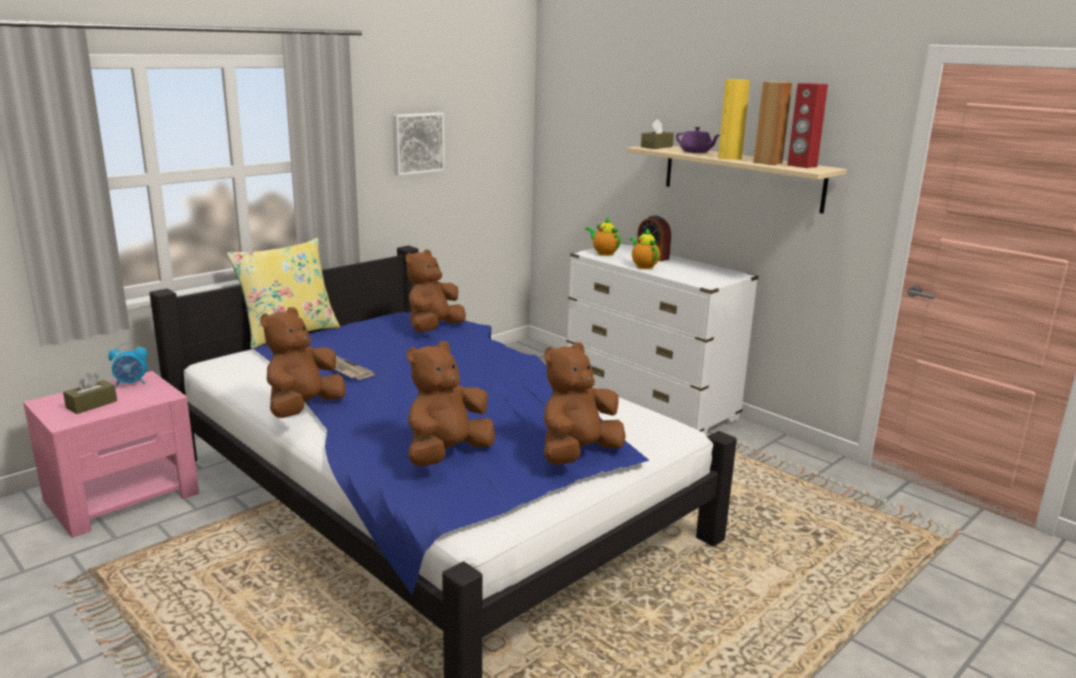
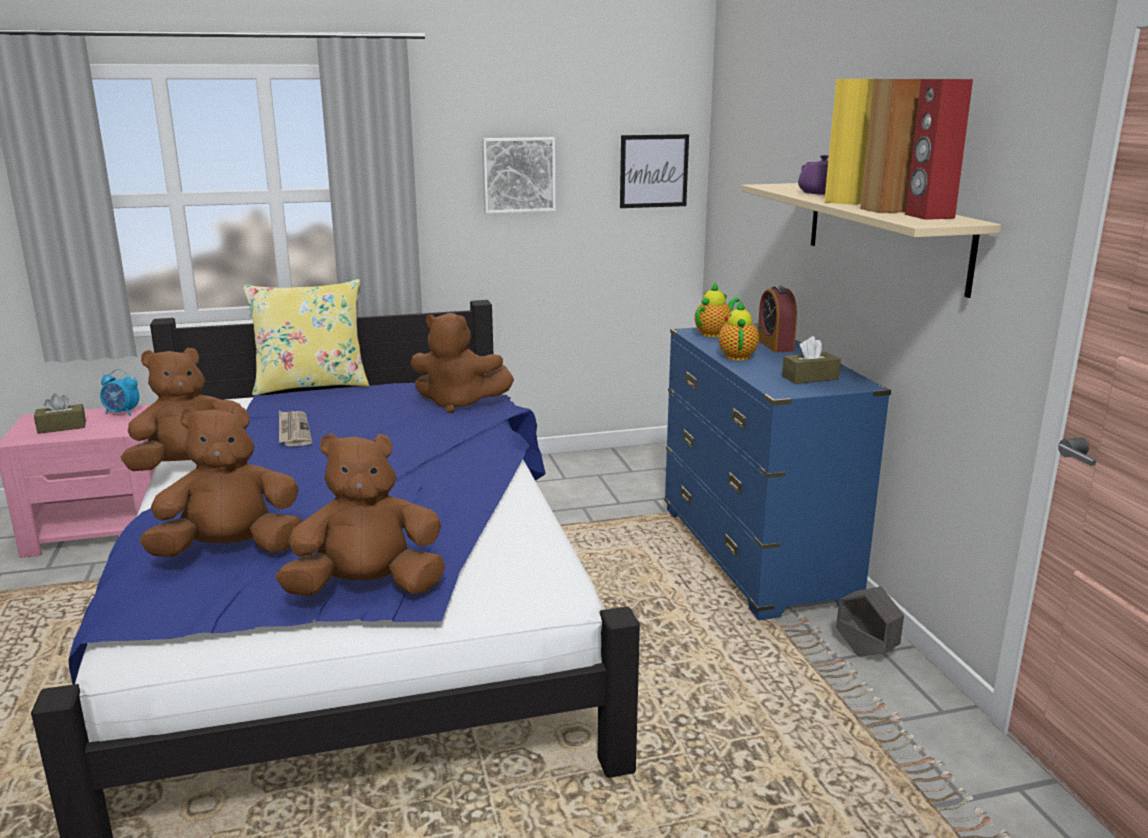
camera: 30 degrees right, 0 degrees up
(434, 329) = (458, 403): brown plush toy -> brown plush toy turned 135 degrees counterclockwise
(502, 136) = (653, 171): none -> picture
(603, 253) = (714, 334): teapot -> teapot turned 60 degrees clockwise
(650, 403) = (754, 555): white dresser -> blue dresser
(656, 147) = (785, 185): brown tissue box -> brown tissue box (810, 378)
(766, 443) = (865, 651): none -> grey planter

